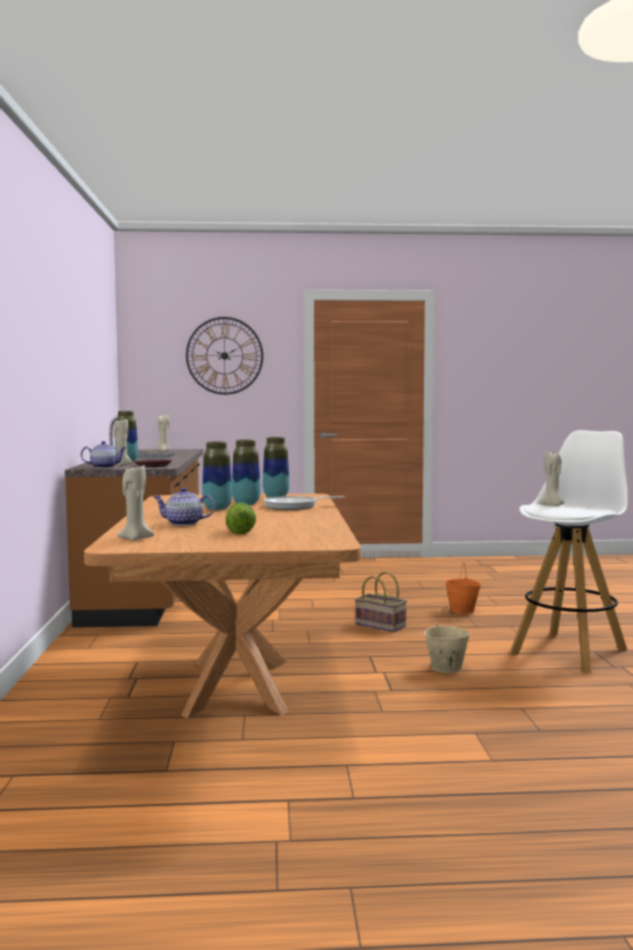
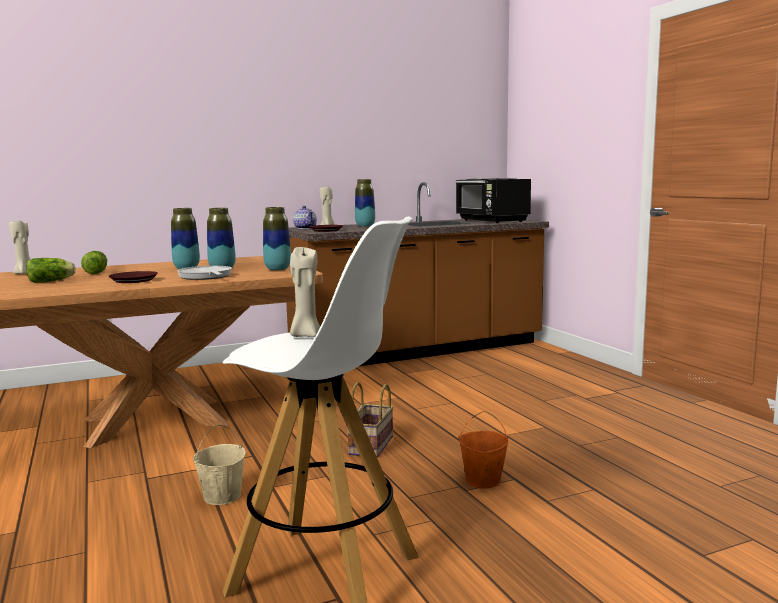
camera: 70 degrees right, 5 degrees up
(163, 451) = (491, 221): beige candle -> black microwave
(184, 523) = (96, 272): teapot -> lettuce
(224, 356) = (576, 112): wall clock -> none
(284, 516) = (134, 280): none -> brown plate

